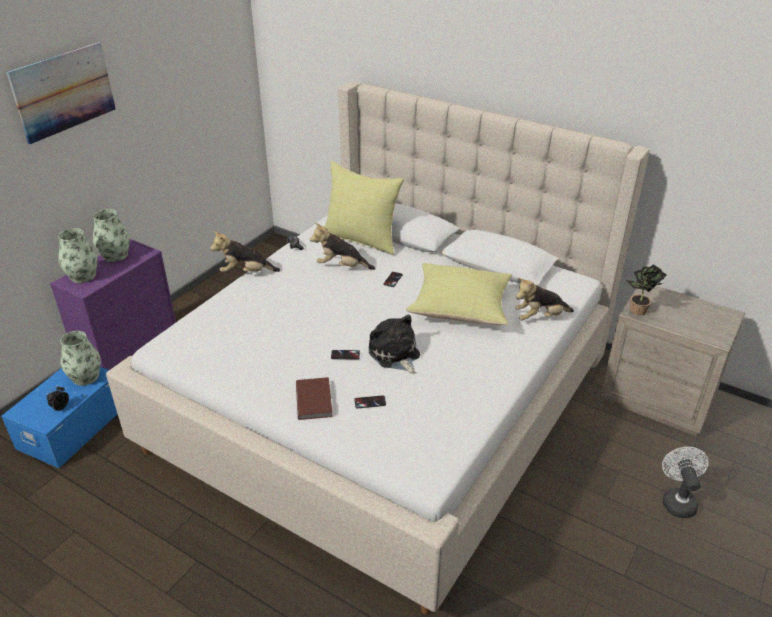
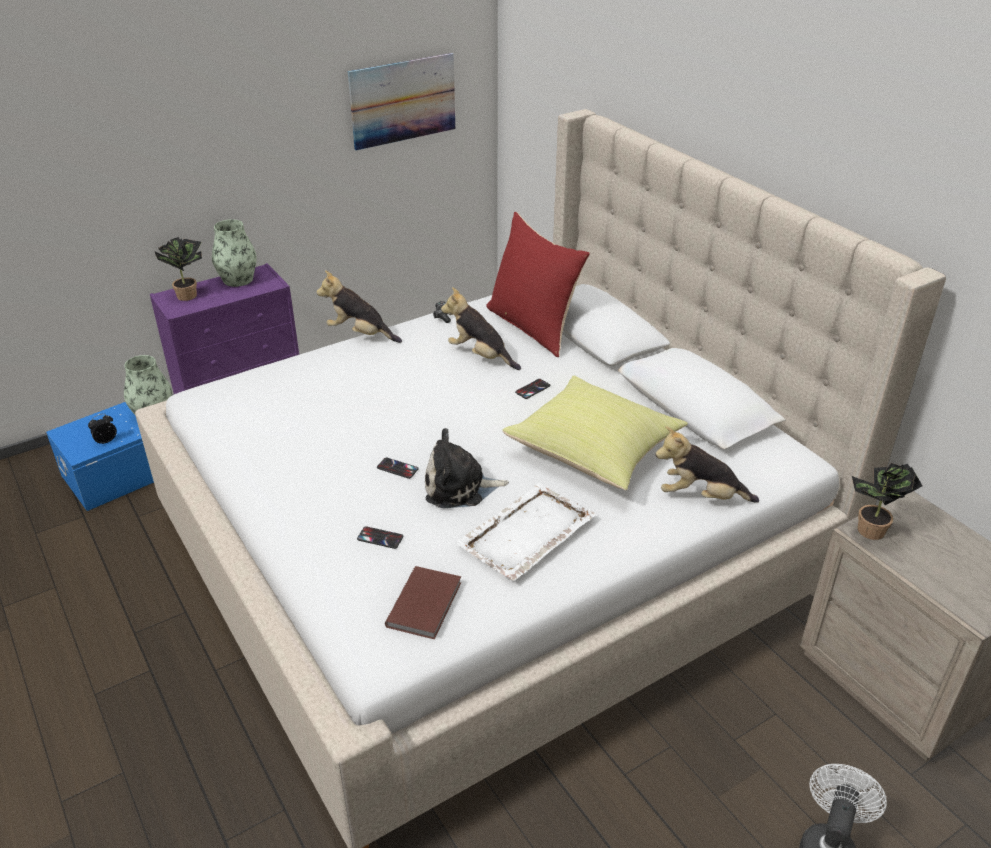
camera: 25 degrees right, 0 degrees up
(64, 91) = (197, 64): picture -> picture (403, 101)
(83, 276) = (187, 294): vase -> potted plant
(315, 399) = (317, 512): brown book -> brown book (426, 604)
(362, 238) = (534, 327): yellow pillow -> red pillow
(395, 355) = (459, 487): plush toy -> plush toy turned 90 degrees counterclockwise
(458, 371) = (525, 534): none -> white tray

